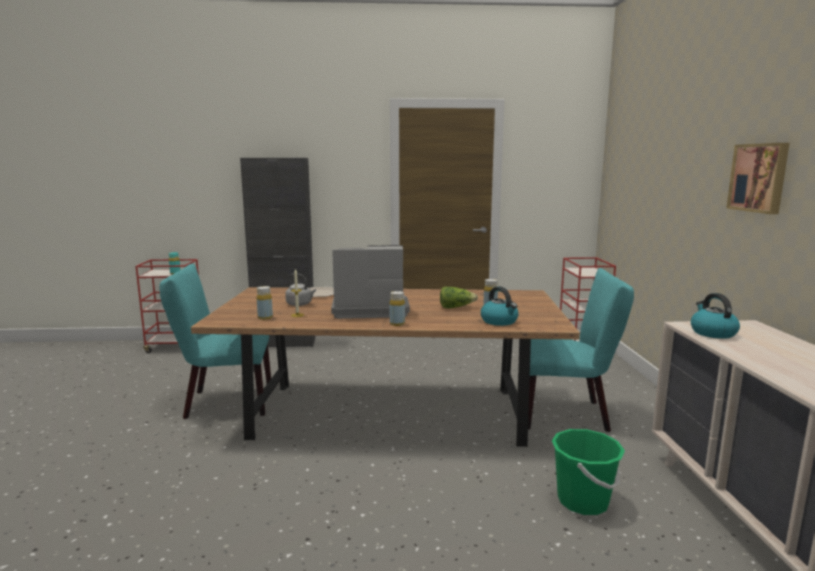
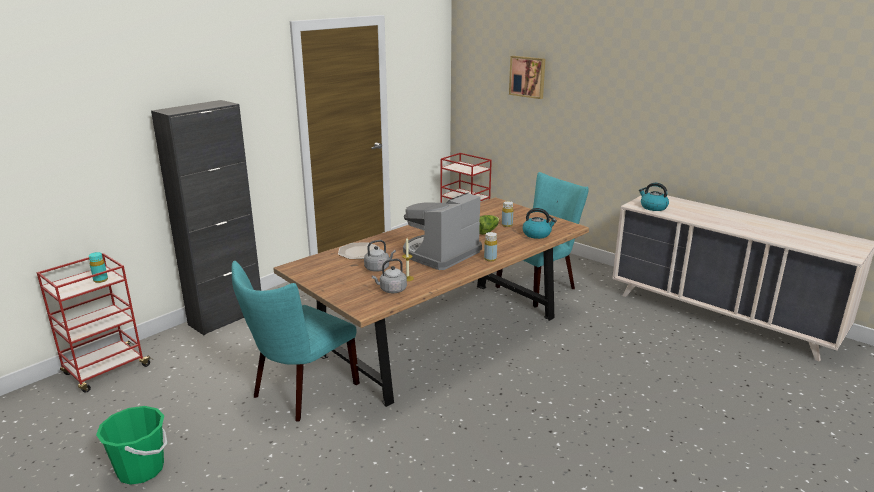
camera: 45 degrees left, 10 degrees up
(265, 317) = (391, 290): yellow bottle -> grey kettle
(583, 501) = (624, 334): green bucket -> green bucket (141, 469)
(759, 177) = (643, 100): picture -> picture (528, 76)

